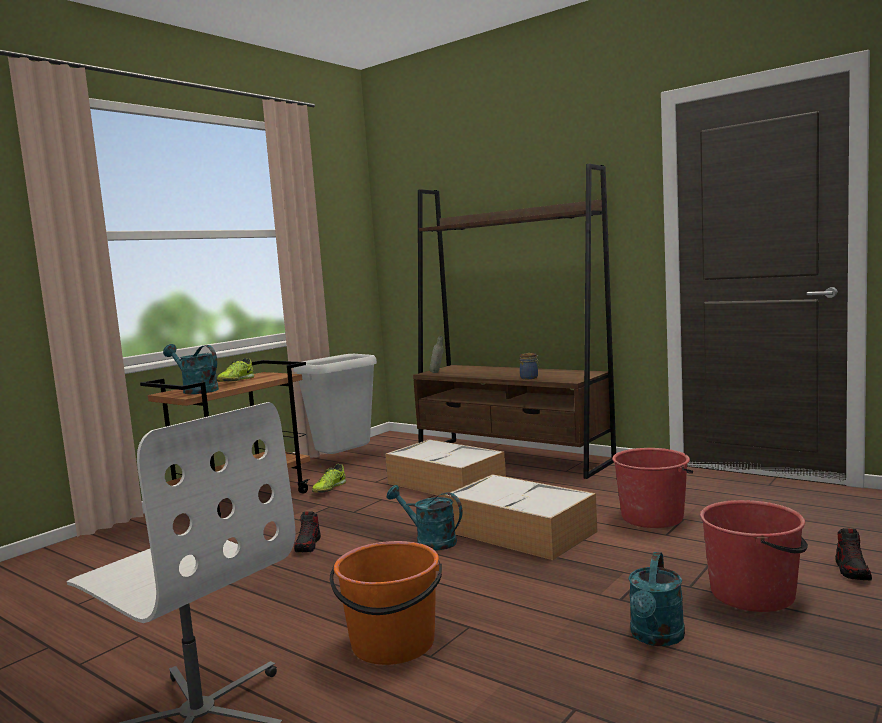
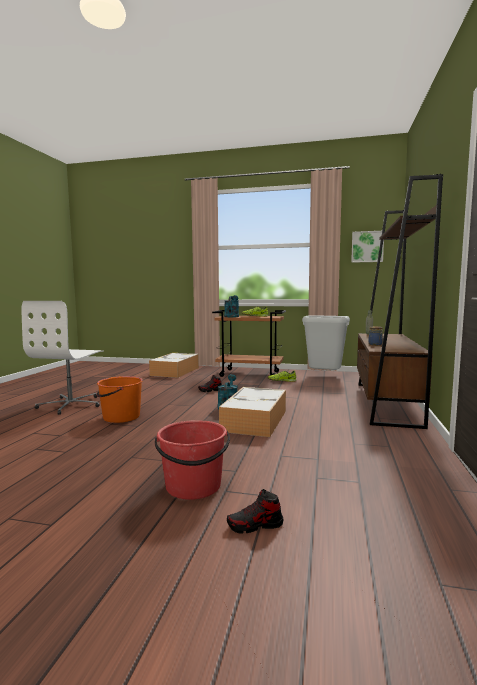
camera: 65 degrees right, 0 degrees up
(339, 239) = (367, 247): none -> picture
(447, 483) = (316, 397): storage box -> storage box (175, 371)
(652, 517) = (311, 449): red bucket -> none
(656, 637) = (130, 462): turquoise watering can -> none

